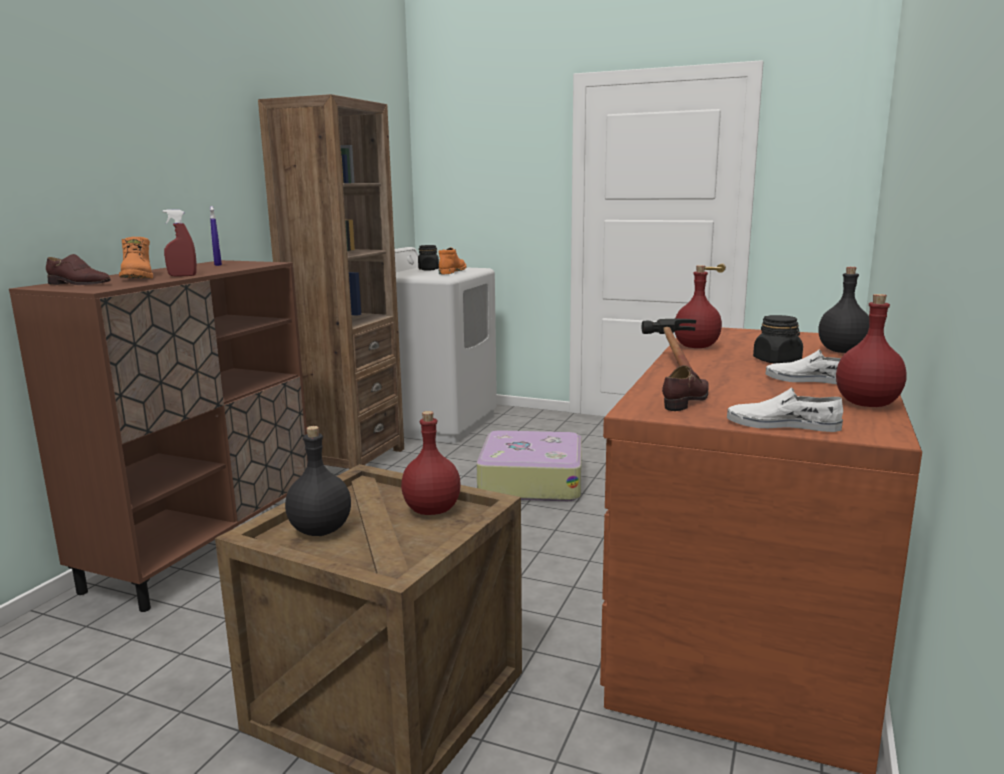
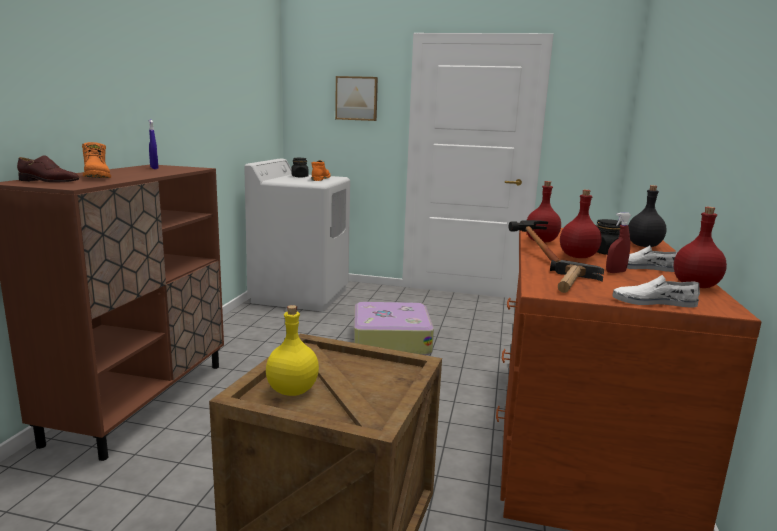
camera: 10 degrees left, 0 degrees up
(182, 276) = (135, 177): red spray bottle -> red spray bottle (615, 272)
(321, 531) = (293, 391): black bottle -> yellow bottle
(349, 459) = (242, 325): brown bookcase -> none
(431, 510) = (374, 370): red bottle -> red bottle (577, 256)
(503, 165) = (357, 98): none -> picture
(687, 400) = (571, 283): brown shoe -> hammer

